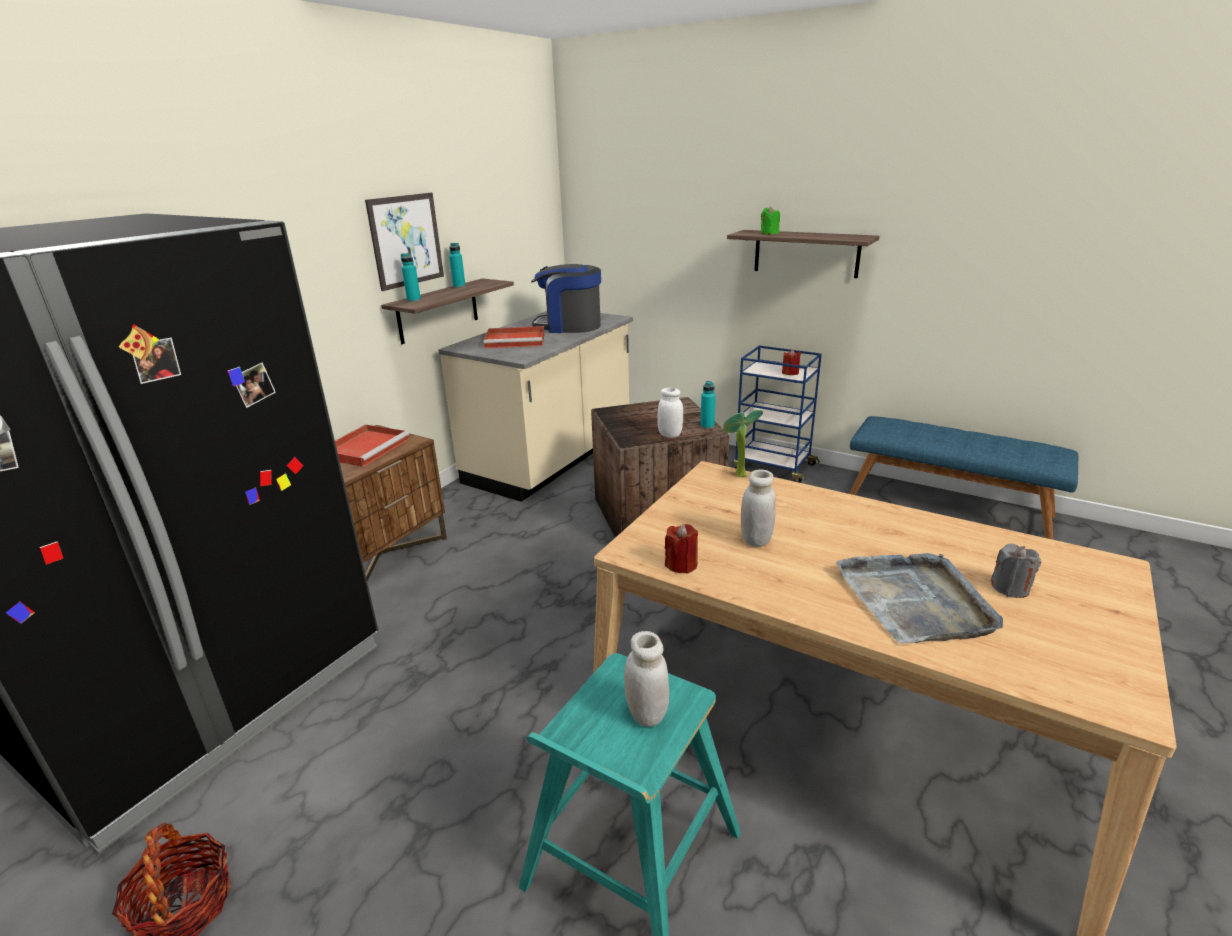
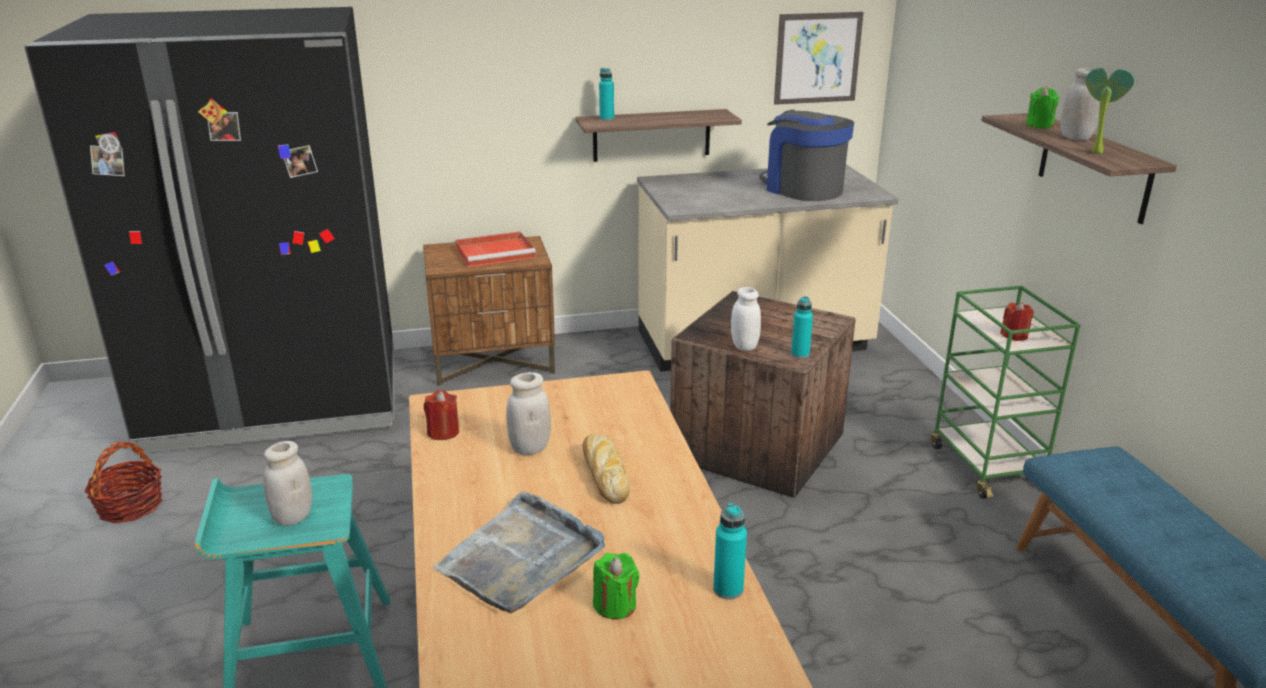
camera: 45 degrees right, 0 degrees up
(406, 240) = (622, 54): picture -> picture (817, 58)
(459, 286) = (680, 113): turquoise bottle -> turquoise bottle (728, 589)
(516, 340) = (717, 189): red tray -> none
(738, 475) = (645, 396): potted plant -> potted plant (1094, 152)
(773, 467) = (986, 466): blue cart -> green cart
(803, 234) = (1075, 137): none -> white jar
(828, 527) = (604, 473): none -> bread
(1010, 588) = (615, 605): grey candle -> green candle

